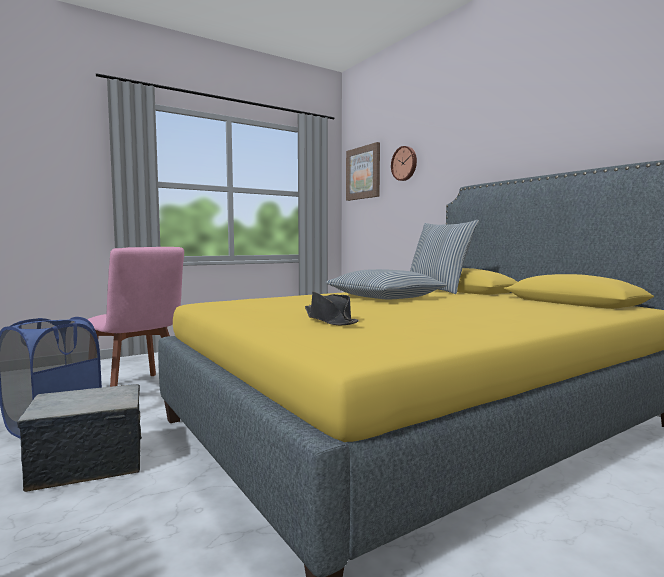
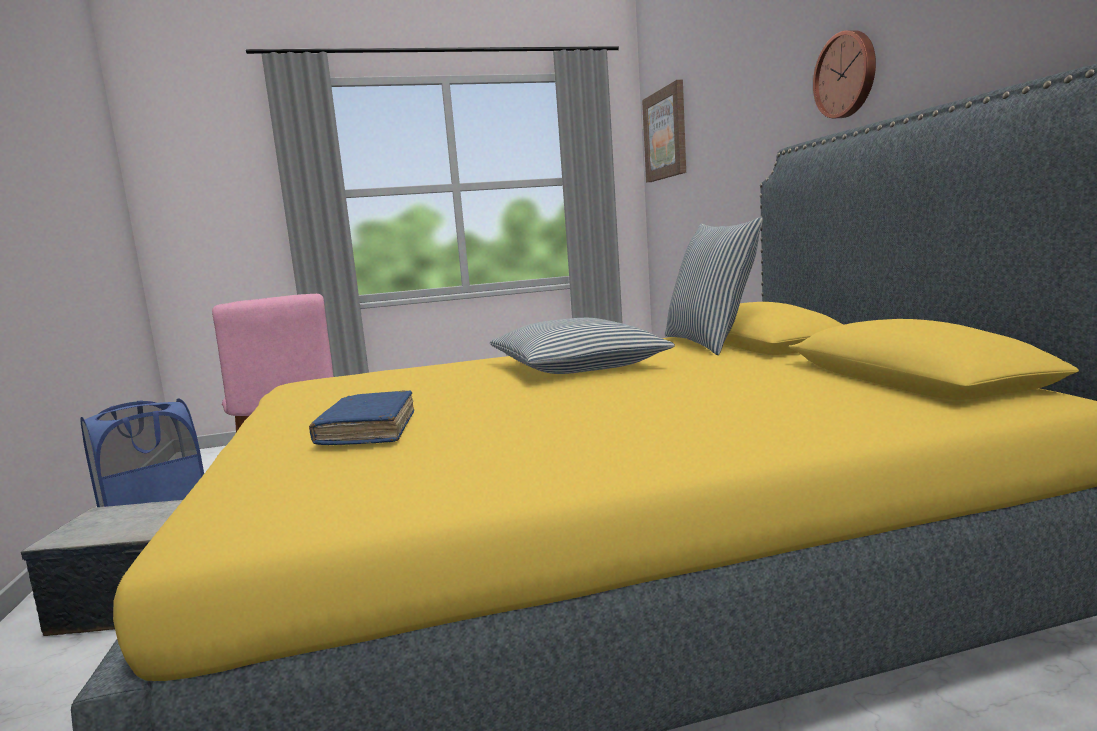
camera: 20 degrees right, 5 degrees up
(330, 320) = (368, 431): black hat -> blue book
(405, 163) = (715, 112): wall clock -> wall clock (847, 75)

